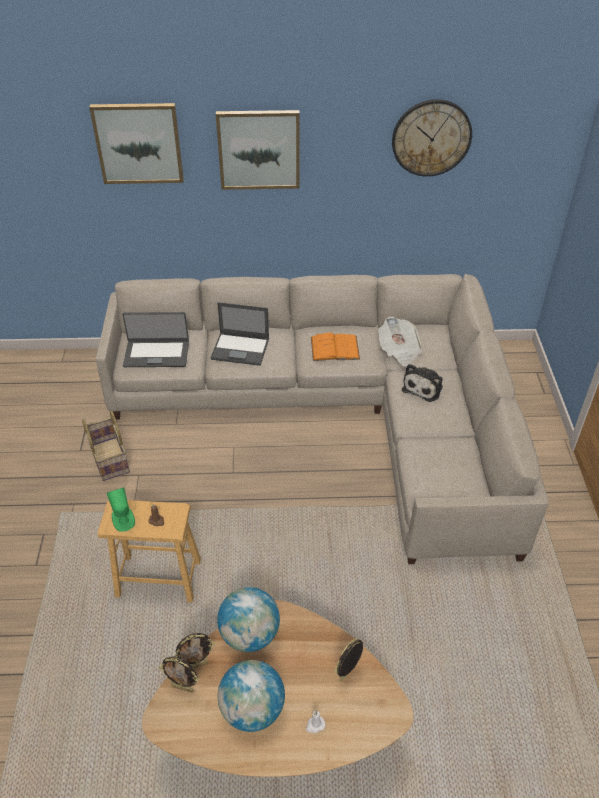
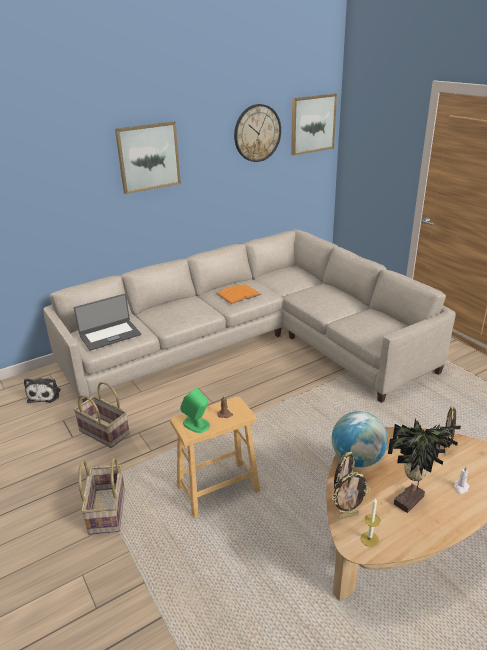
camera: 30 degrees left, 15 degrees down
(53, 547) = (106, 510): none -> basket
(138, 143) = (56, 164): picture -> picture (312, 124)
(178, 722) = (369, 539): none -> candle
(241, 349) = (173, 313): laptop -> none
(252, 709) = (411, 501): globe -> potted plant
(399, 351) = (280, 284): newspaper -> none
(423, 387) = (315, 295): plush toy -> plush toy (45, 395)

